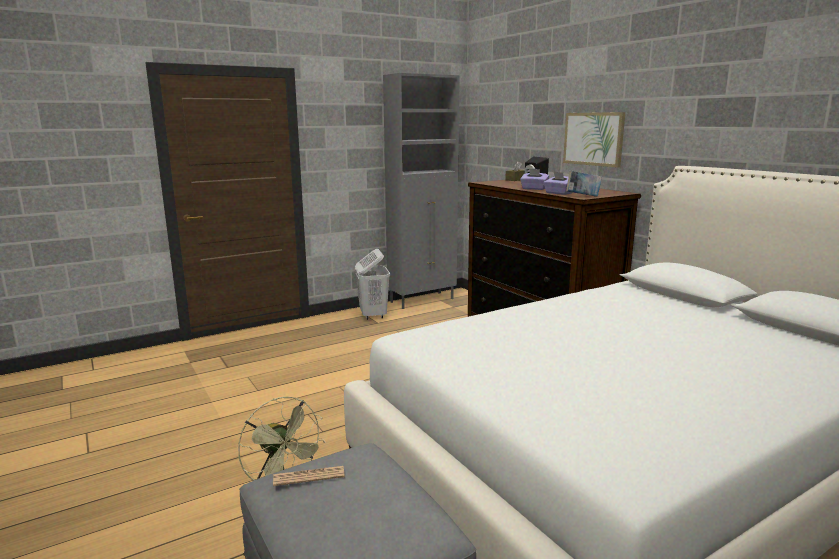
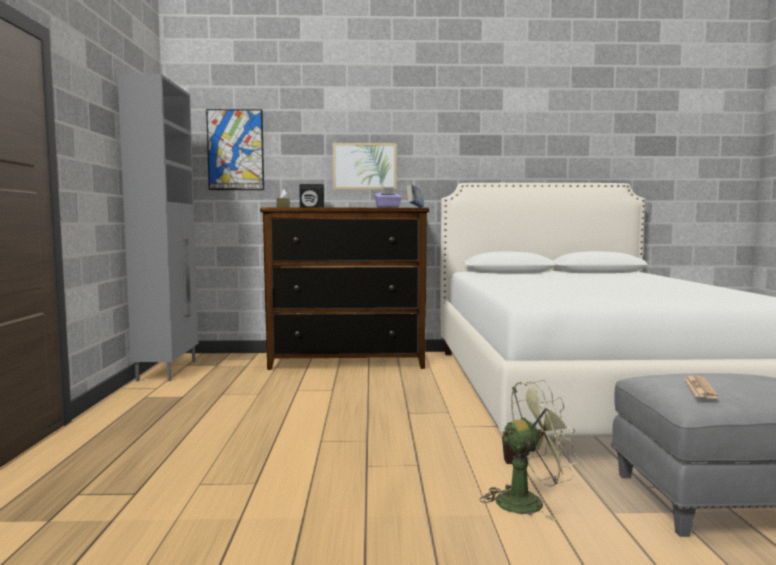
camera: 60 degrees left, 10 degrees down
(373, 315) = (156, 394): white laundry basket -> none
(502, 120) = (235, 150): none -> picture
(534, 189) = (350, 207): purple tissue box -> none

